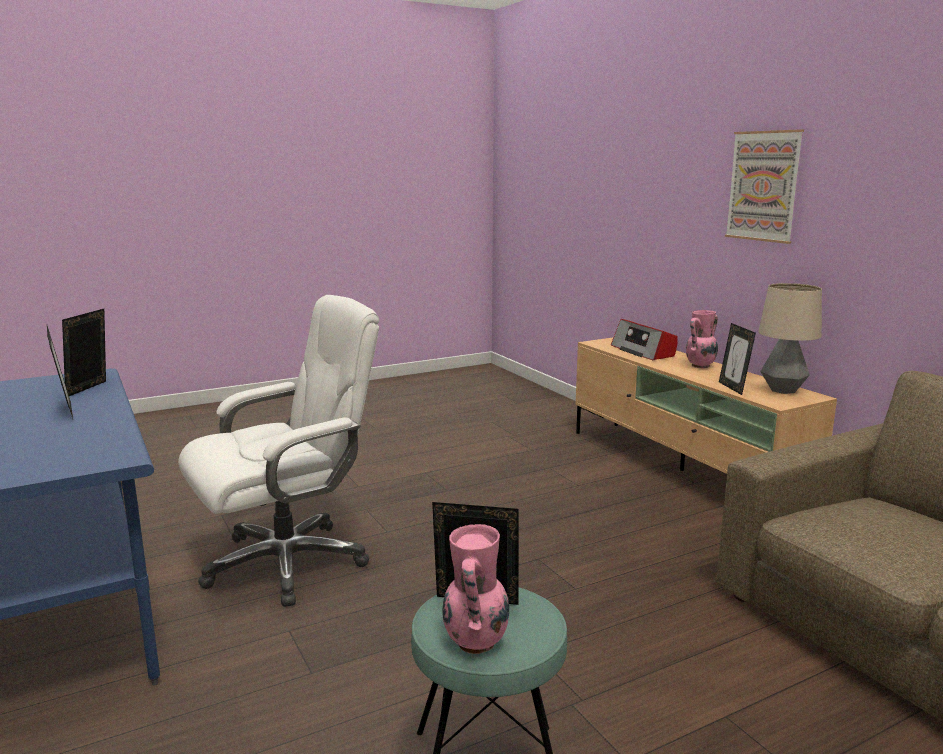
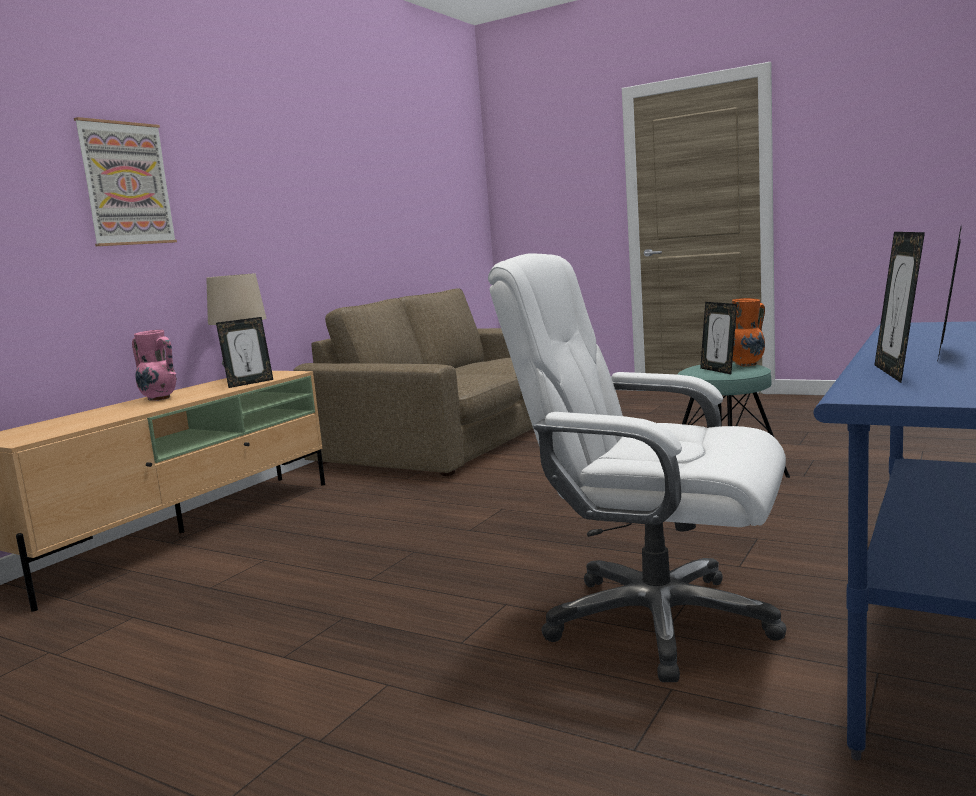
camera: 120 degrees left, 5 degrees down
(90, 389) = (896, 373): picture frame -> picture frame turned 120 degrees clockwise
(475, 644) = (747, 365): pink vase -> orange vase
(643, 351) = (82, 420): radio -> none

